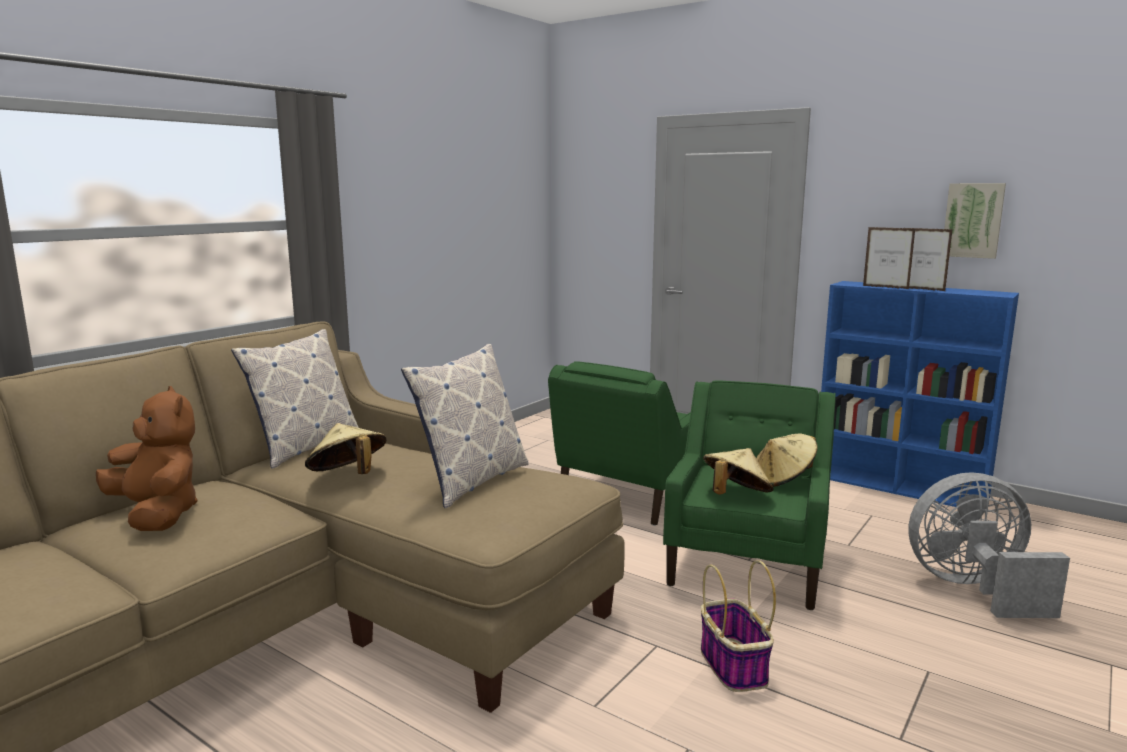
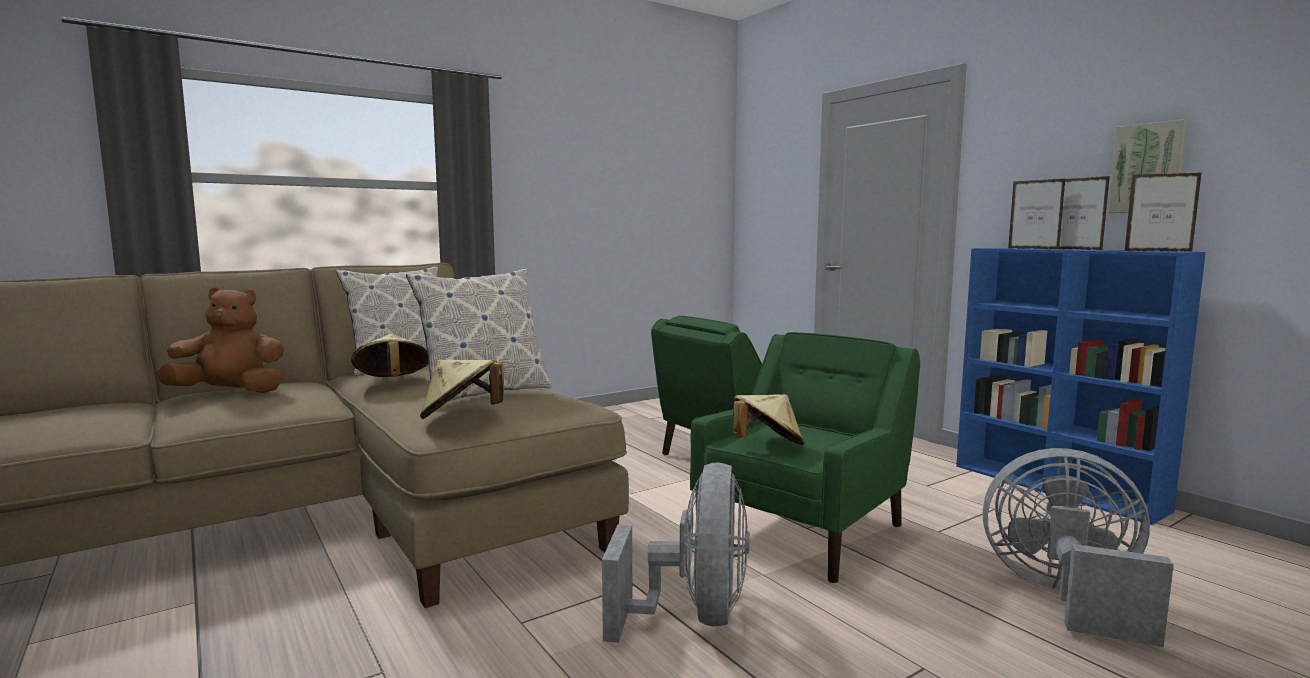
camera: 20 degrees right, 5 degrees down
(157, 515) = (231, 393): brown plush toy -> brown plush toy turned 75 degrees counterclockwise
(732, 665) = (694, 616): basket -> grey fan
(782, 480) = (837, 439): beige hat -> beige hat (461, 416)
(989, 293) = (1158, 251): none -> picture frame

